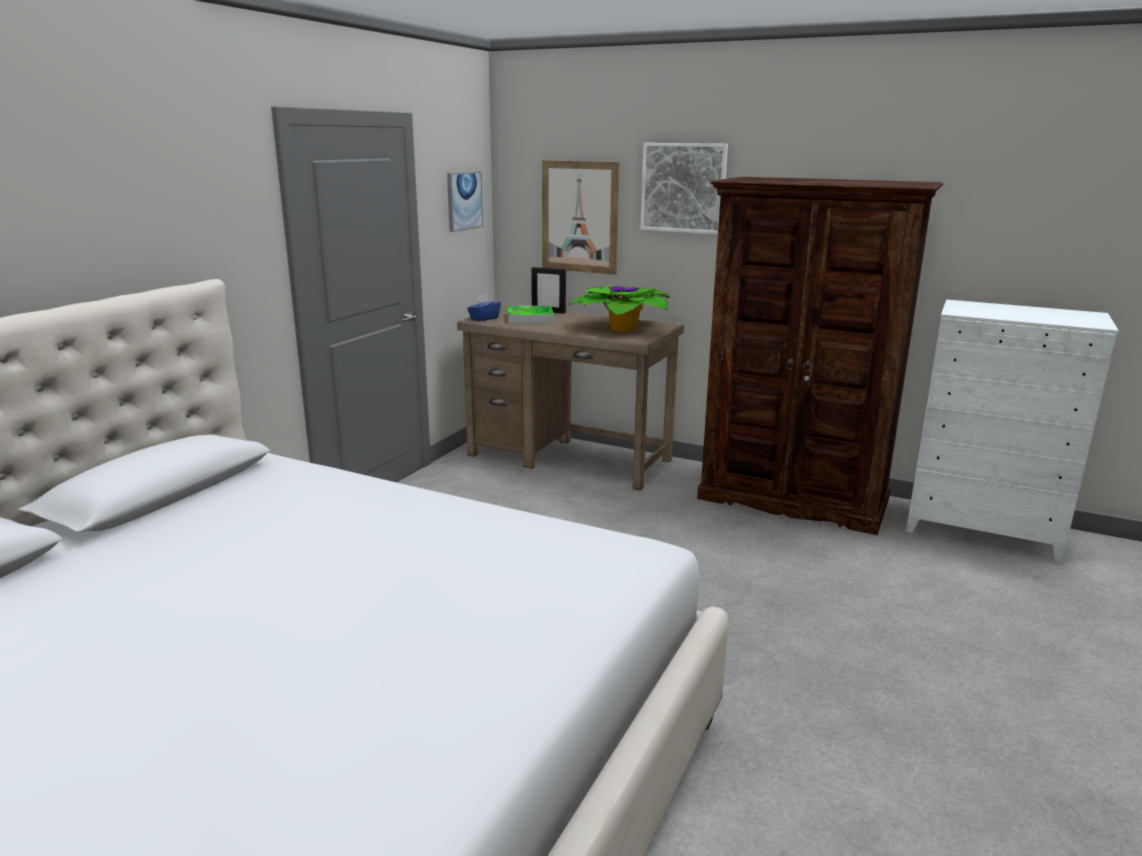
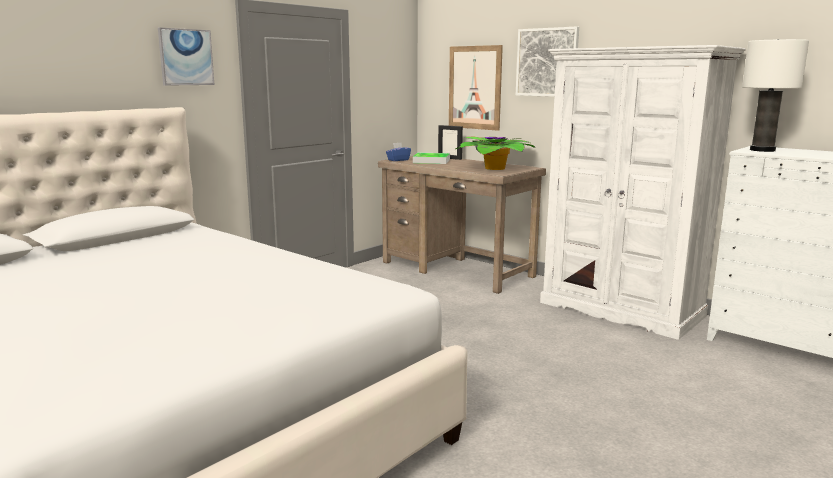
camera: 15 degrees right, 5 degrees down
(464, 201) = (391, 75): picture -> picture (186, 57)
(793, 498) = (620, 309): brown wardrobe -> white wardrobe
(970, 309) = (762, 150): none -> white table lamp

